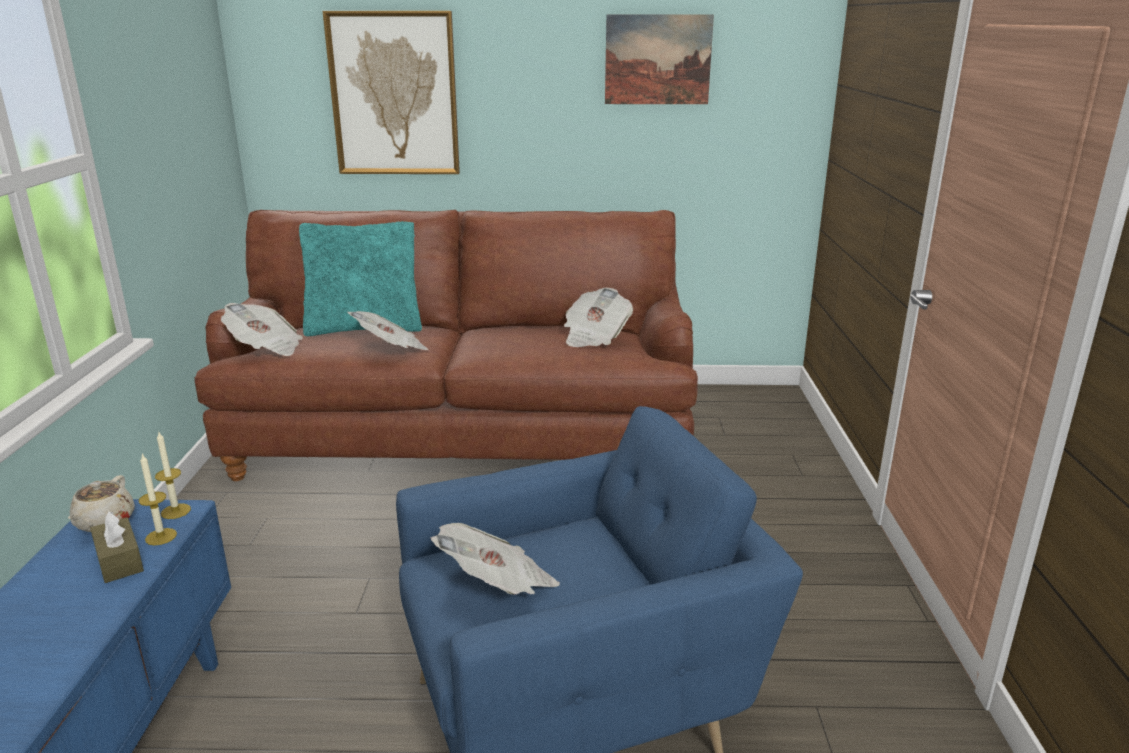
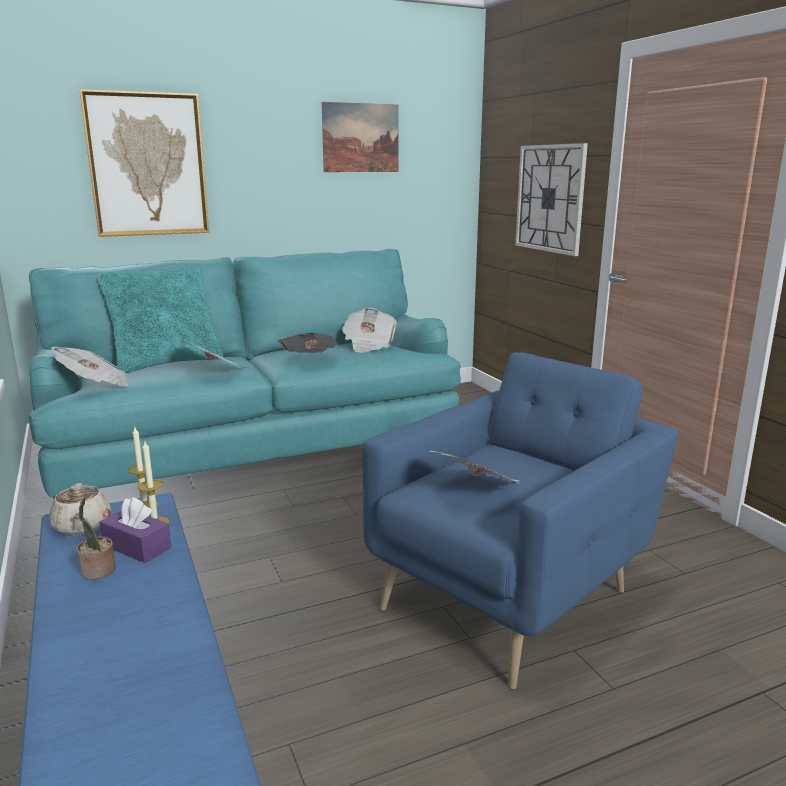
camera: 25 degrees left, 5 degrees down
(62, 581) = (98, 571): none -> potted plant
(119, 561) = (137, 546): brown tissue box -> purple tissue box
(466, 431) = (253, 447): brown sofa -> turquoise sofa
(504, 349) = (310, 360): none -> newspaper
(883, 161) = (550, 198): none -> wall clock

